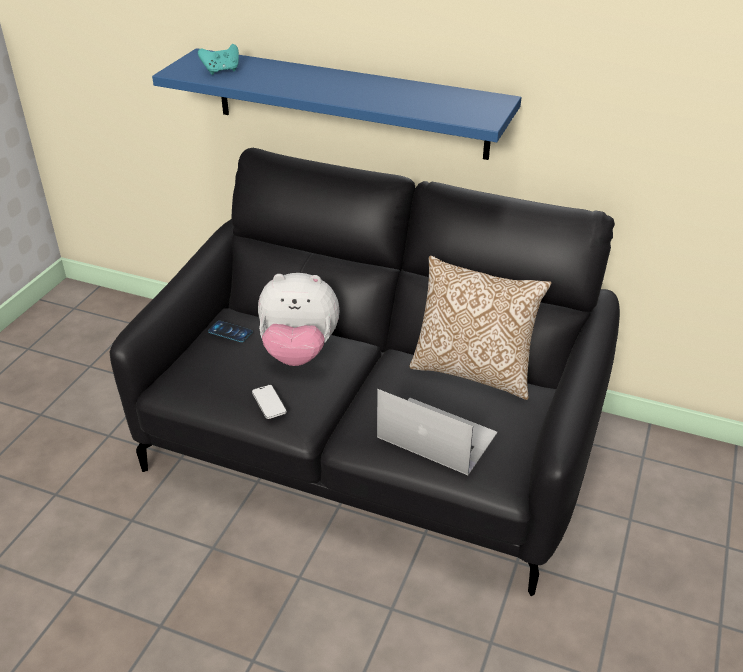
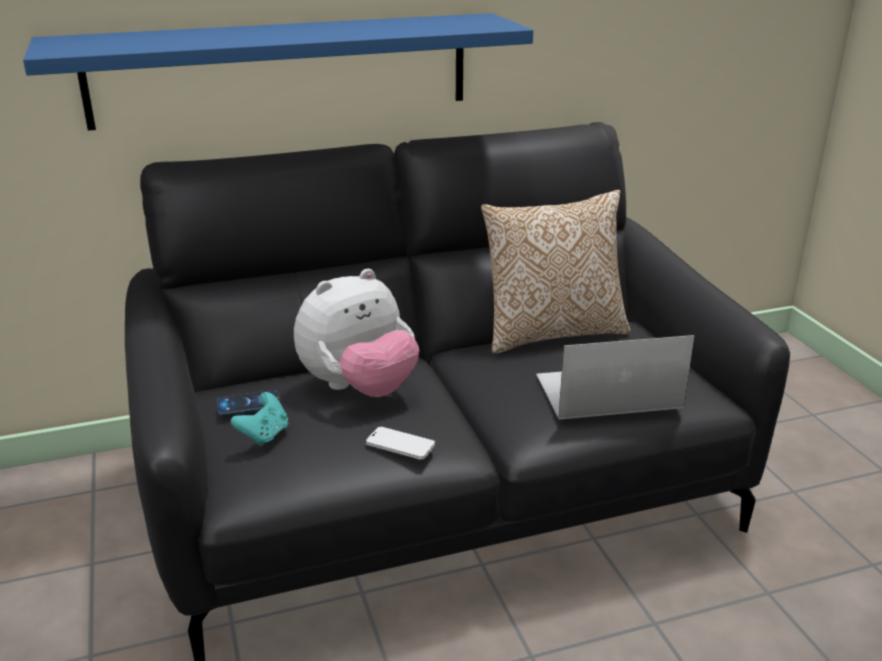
camera: 40 degrees left, 10 degrees down
(221, 71) = (119, 43): turquoise game controller -> turquoise game controller (264, 435)

